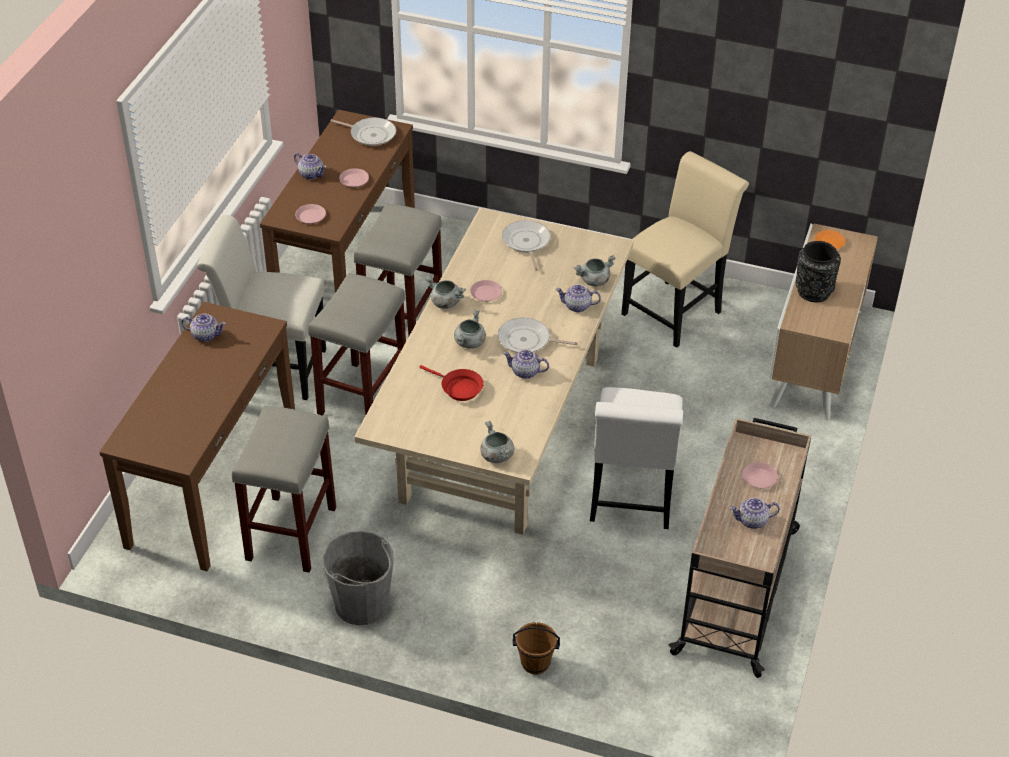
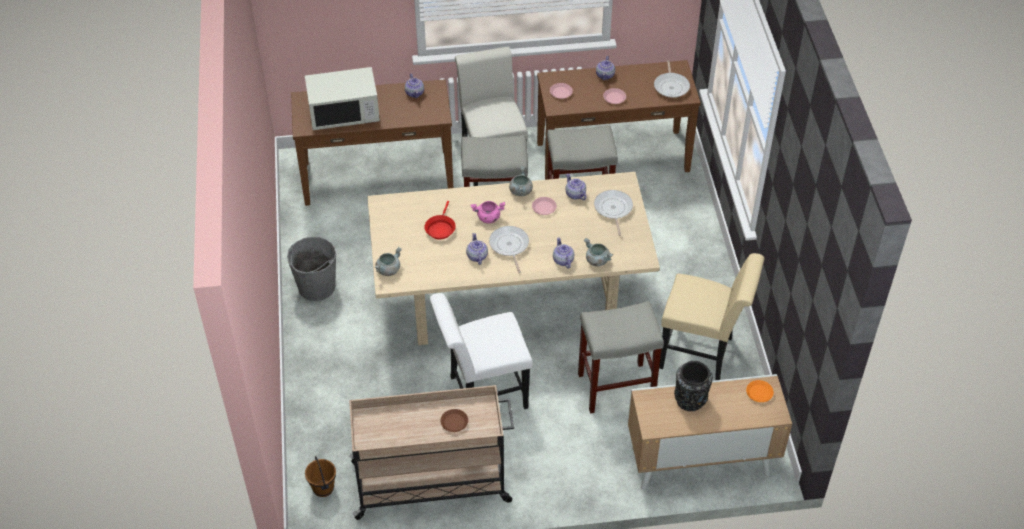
camera: 65 degrees right, 5 degrees up
(188, 411) = (344, 113): none -> white microwave
(291, 534) = (354, 231): grey stool -> grey stool (615, 388)
(470, 343) = (488, 218): grey cooking pot -> pink cooking pot
(526, 243) = (613, 209): frying pan -> frying pan turned 60 degrees counterclockwise
(535, 664) = (310, 391): brown bucket -> brown bucket (323, 488)
(752, 521) = (409, 430): teapot -> teapot (575, 194)
(759, 478) = (454, 422): pink plate -> brown plate

